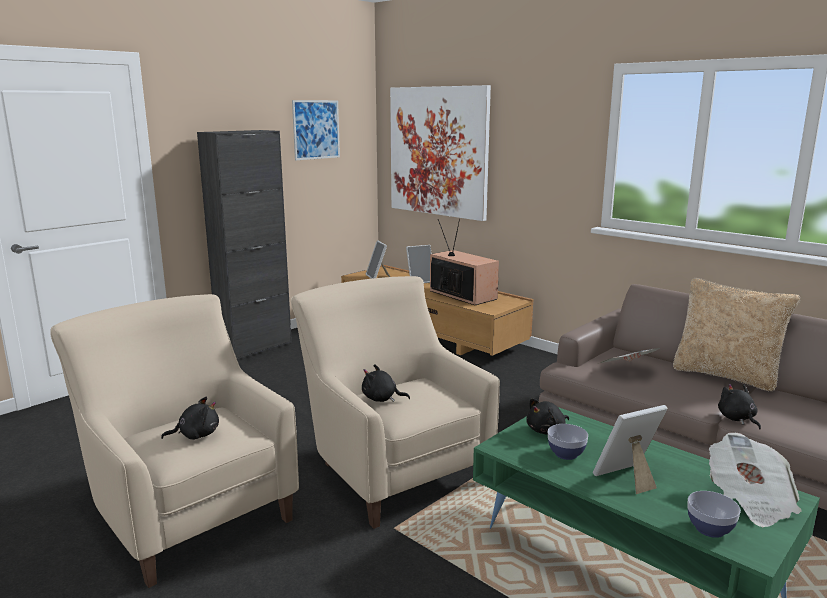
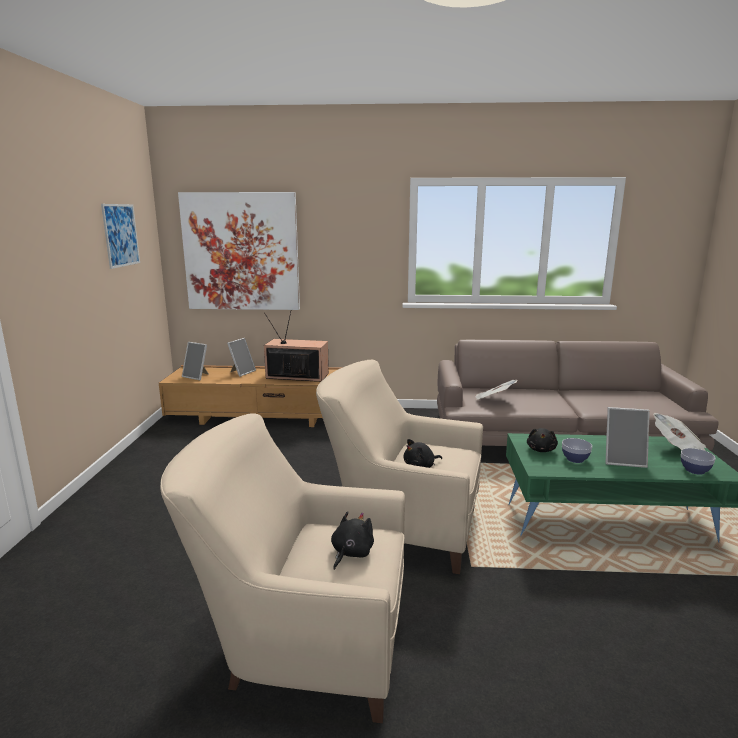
camera: 40 degrees left, 0 degrees up
(255, 348) = (115, 477): black cabinet -> none
(628, 478) = (623, 460): picture frame -> picture frame turned 105 degrees counterclockwise
(725, 377) = (541, 390): beige pillow -> none
(737, 419) = (586, 411): black plush toy -> none

